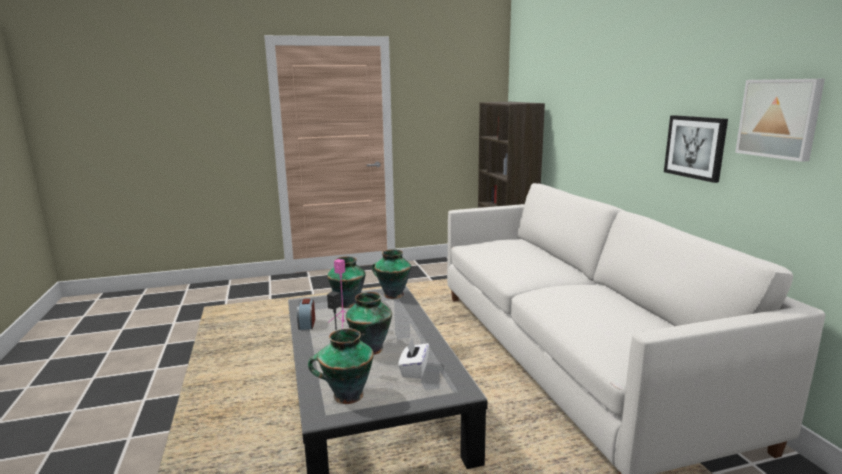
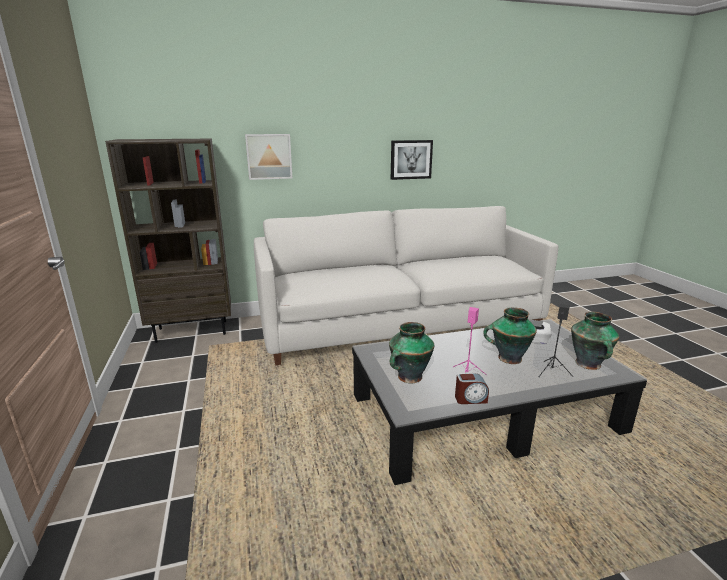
camera: 90 degrees left, 5 degrees up
(392, 295) = (382, 352): vase -> none
(780, 118) = (461, 137): picture -> picture (269, 156)

